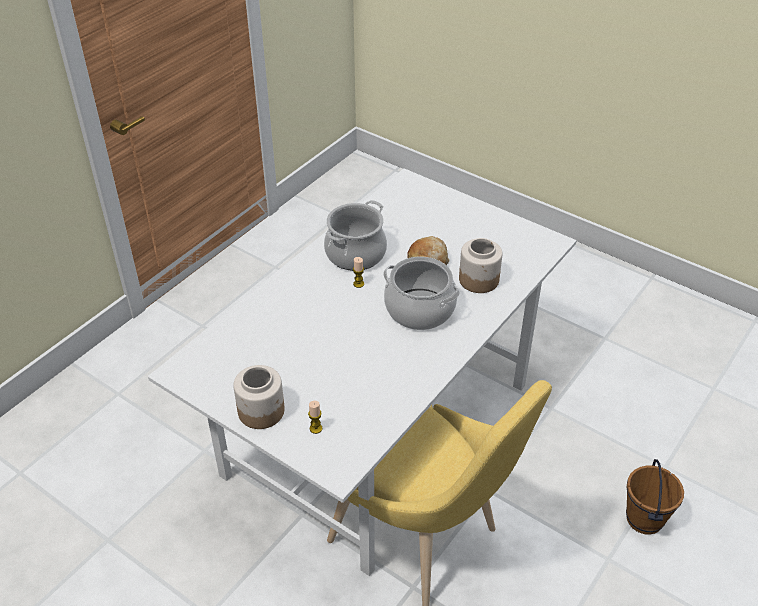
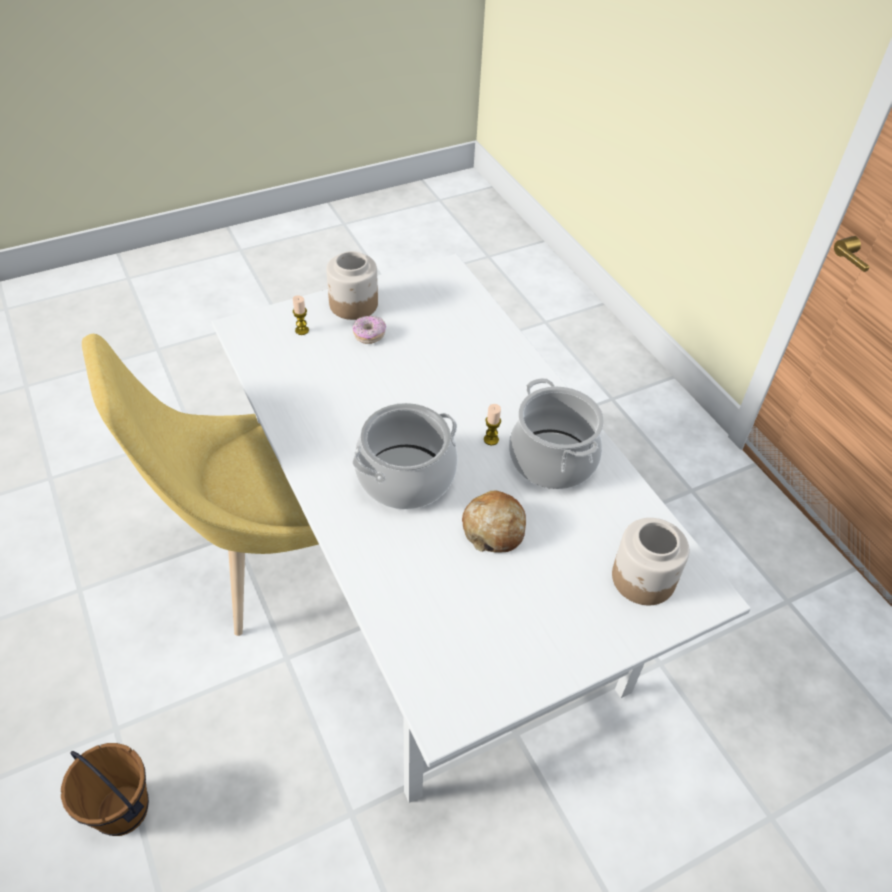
camera: 115 degrees right, 5 degrees up
(294, 384) = (369, 335): none -> donut
(479, 279) = (419, 567): jar -> jar (643, 579)

